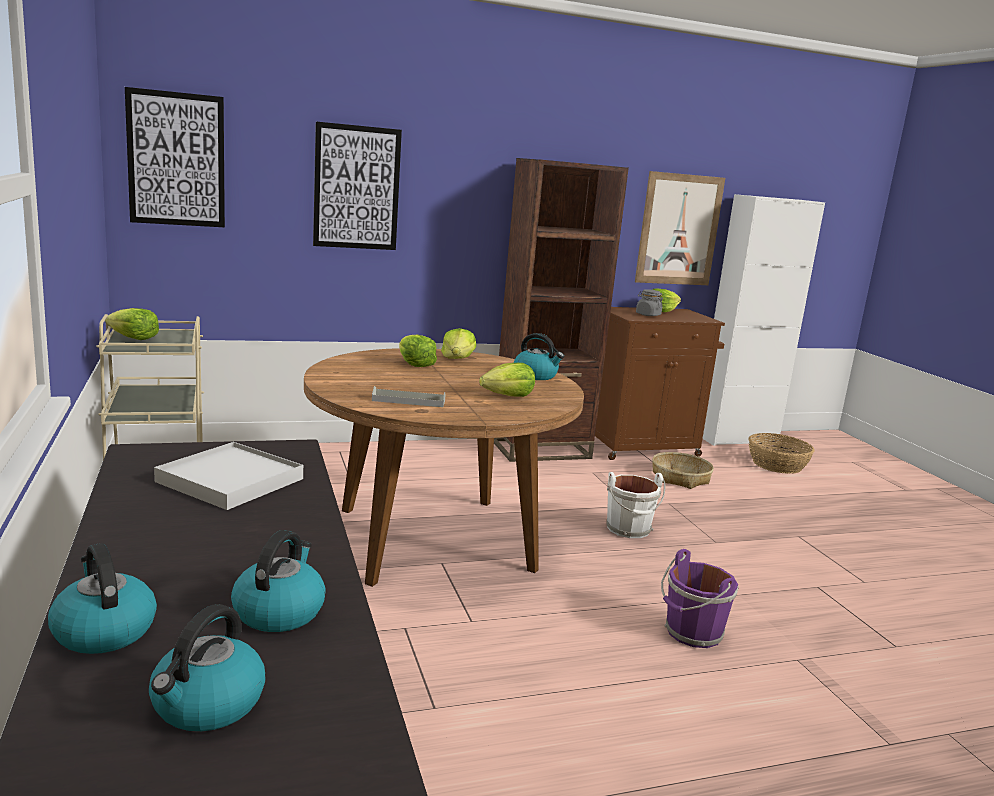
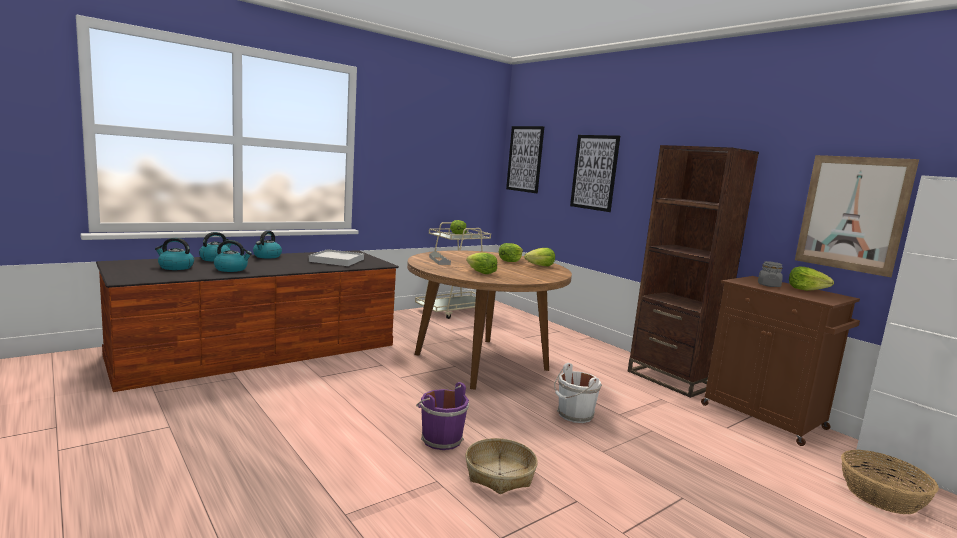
camera: 70 degrees right, 5 degrees down
(536, 375) = (539, 277): kettle -> kettle (267, 256)
(680, 478) = (721, 436): basket -> basket (500, 474)

